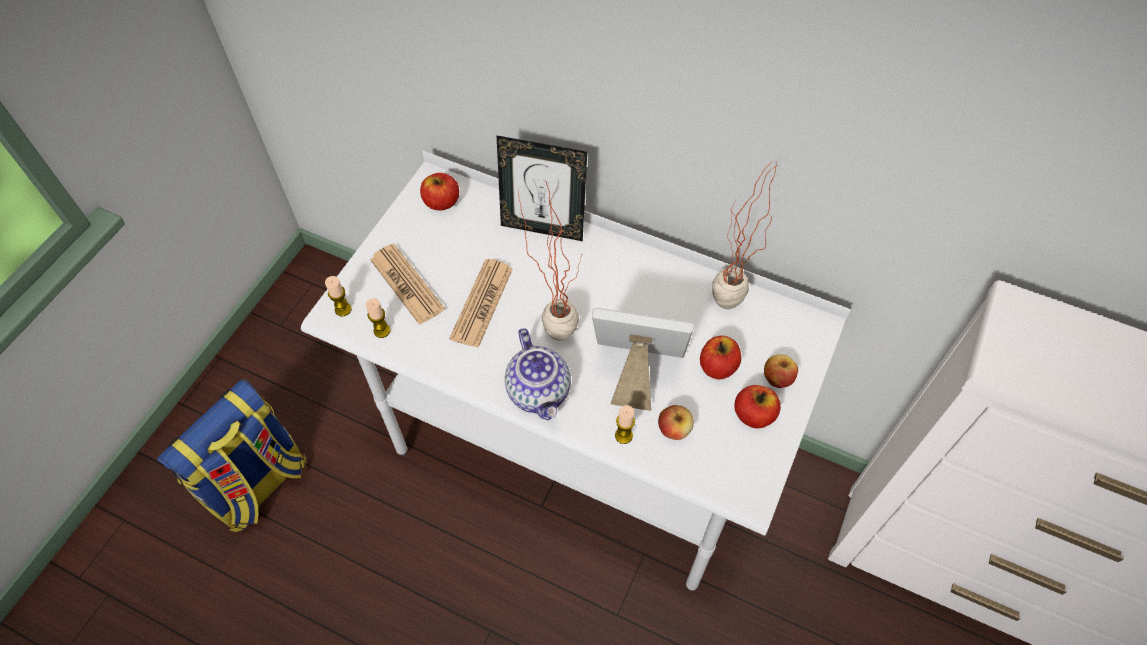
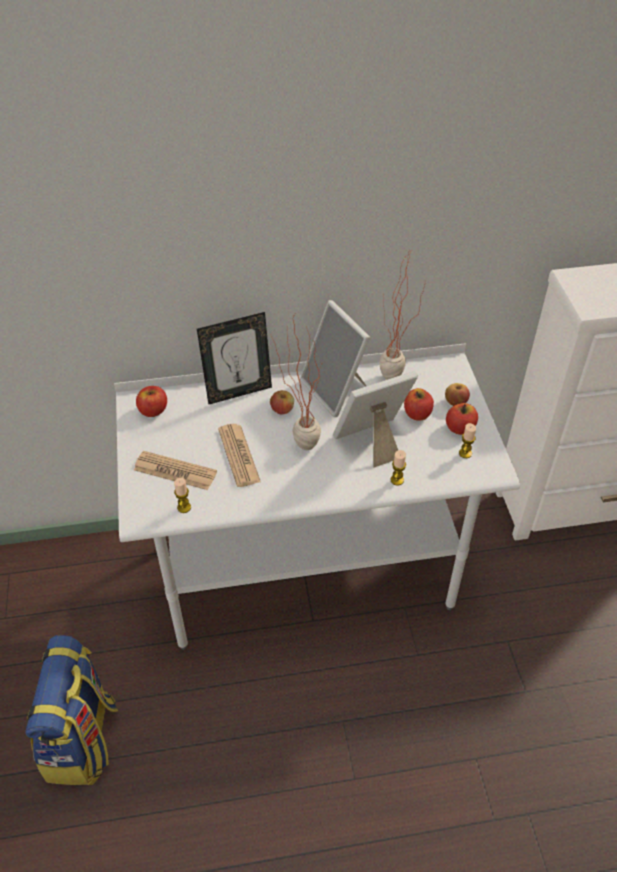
camera: 35 degrees left, 10 degrees down
(343, 309) = (143, 509): candle -> candle (465, 453)
(540, 392) = (324, 485): teapot -> none
(649, 284) = (336, 390): none -> picture frame
(674, 429) = (423, 460): apple -> apple (282, 410)

